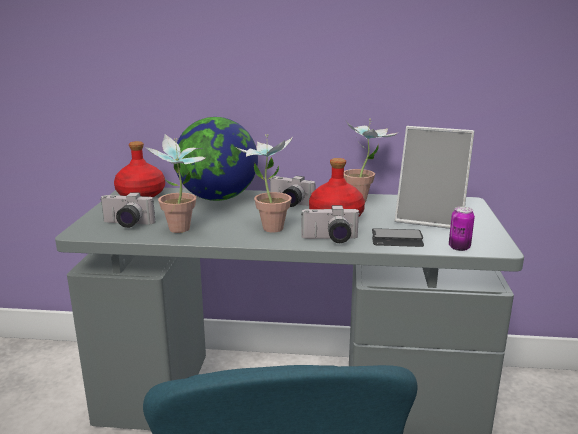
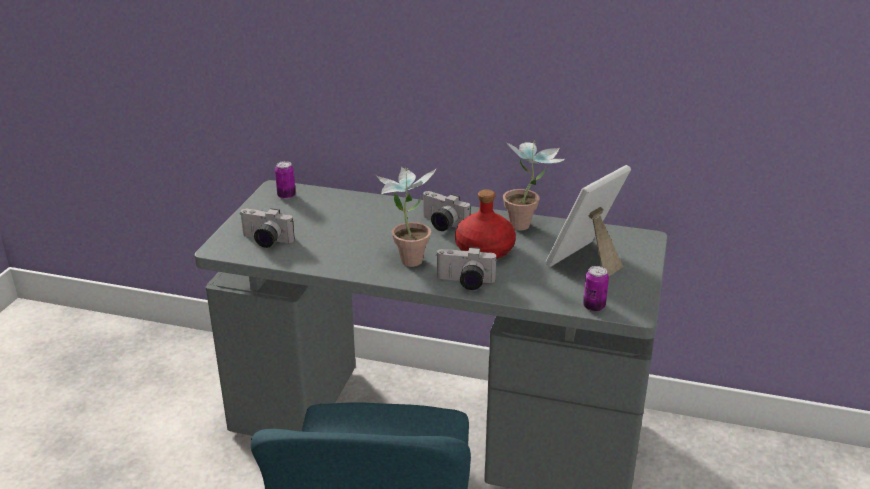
camera: 10 degrees right, 10 degrees up
(141, 194) = (286, 196): red bottle -> can
(182, 231) = (318, 257): potted plant -> none
(217, 198) = (367, 209): globe -> none
(397, 239) = (534, 289): phone -> none
(430, 219) = (587, 262): picture frame -> picture frame turned 105 degrees clockwise

